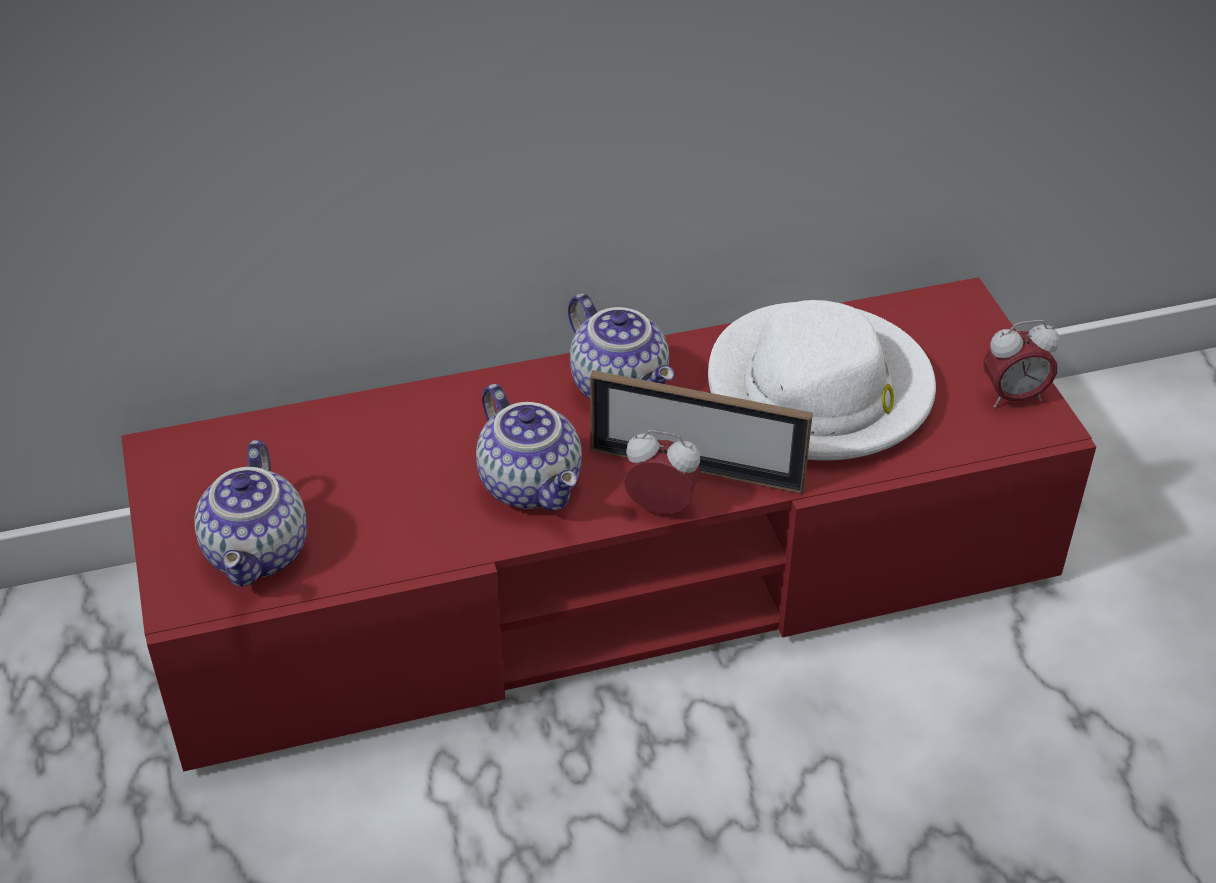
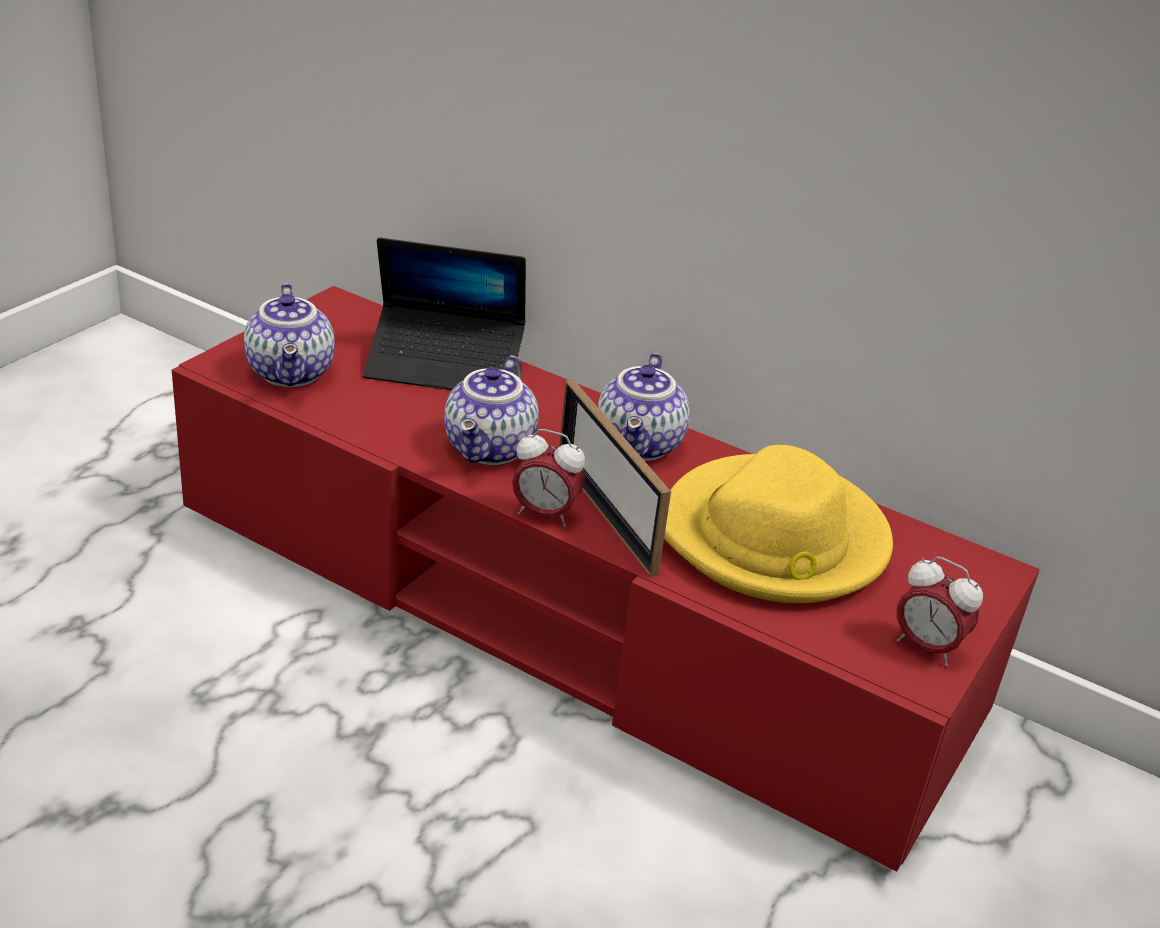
camera: 45 degrees right, 10 degrees down
(259, 553) = (293, 373): teapot -> teapot turned 60 degrees counterclockwise
(363, 437) = (445, 365): none -> laptop
(661, 507) = (545, 514): alarm clock -> alarm clock turned 135 degrees clockwise
(820, 392) = (774, 539): white hat -> yellow hat

